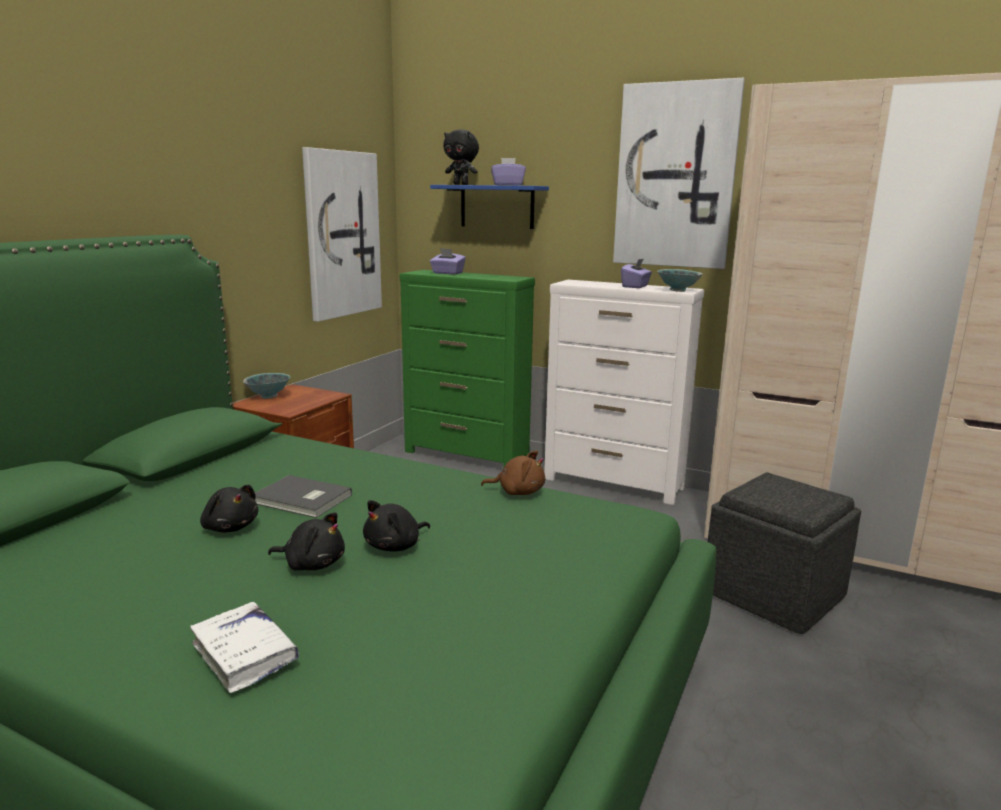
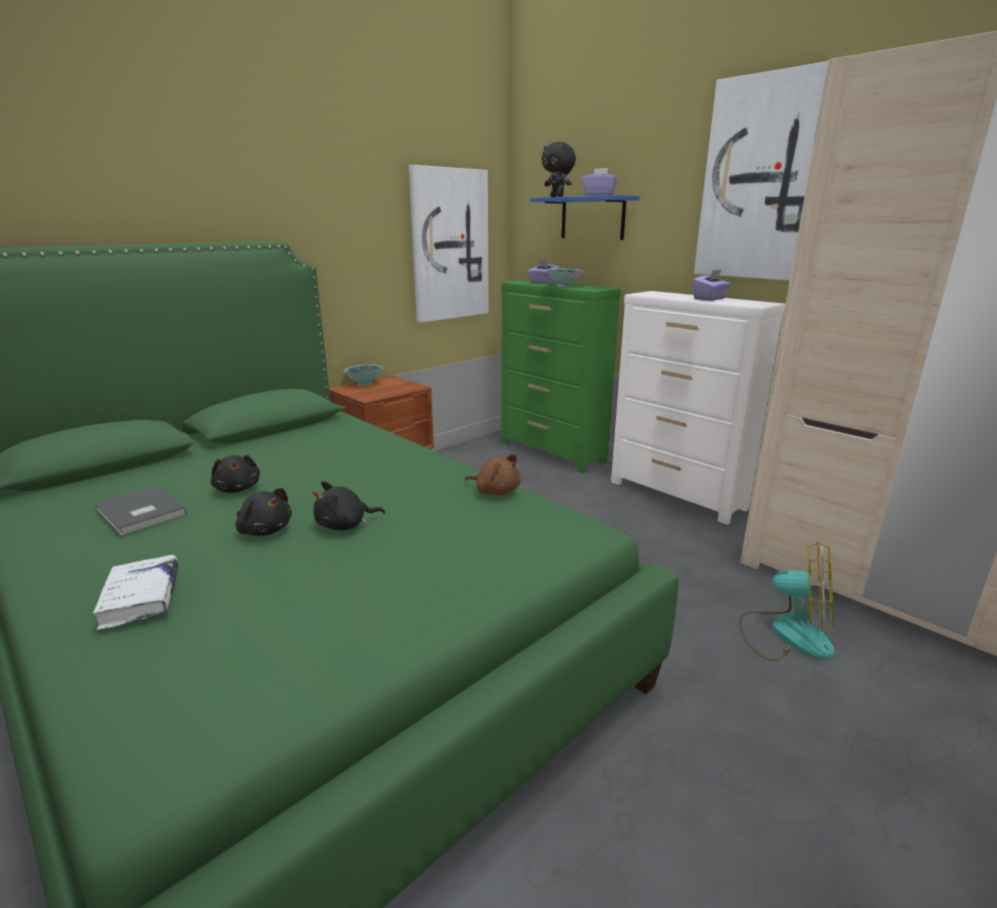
camera: 20 degrees right, 5 degrees up
(302, 500) = (310, 473): grey book -> grey book (139, 513)
(677, 290) = (750, 304): bowl -> bowl (563, 286)
(773, 593) = (785, 634): grey ottoman -> fan

